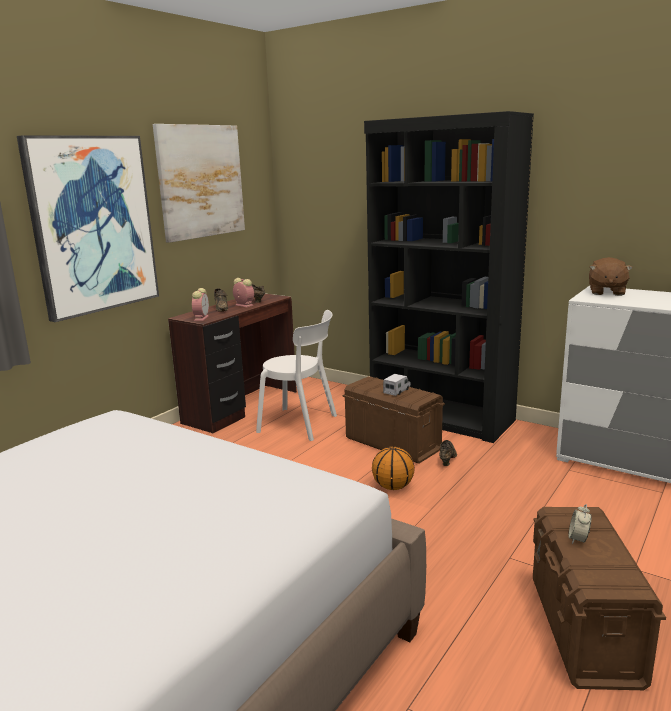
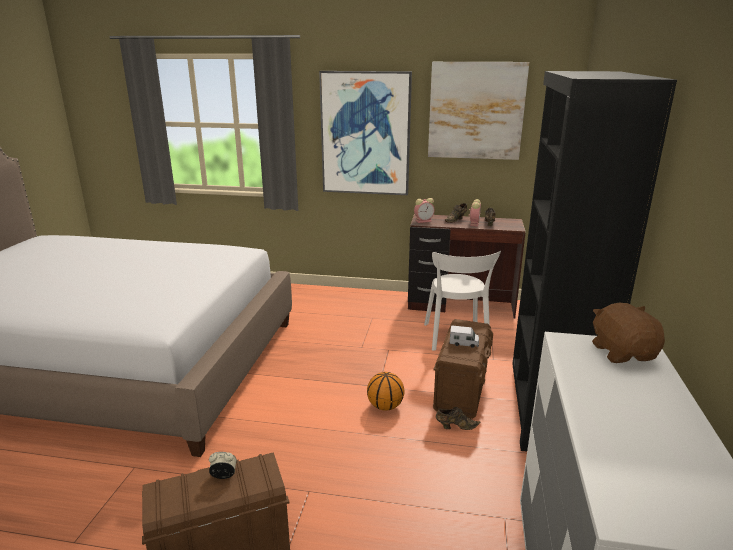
camera: 65 degrees right, 5 degrees up
(606, 292) = (622, 353): brown plush toy -> brown plush toy turned 90 degrees clockwise

